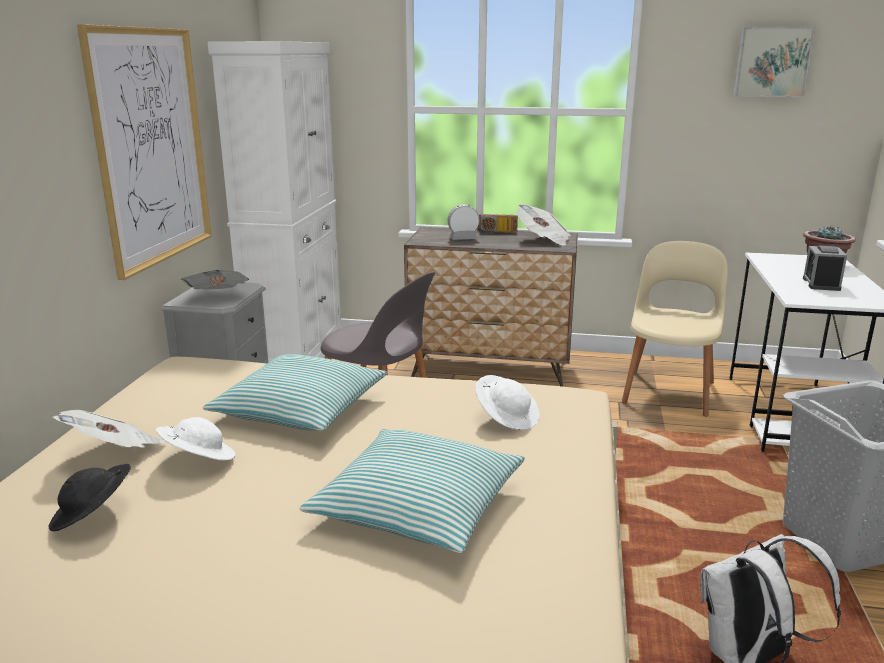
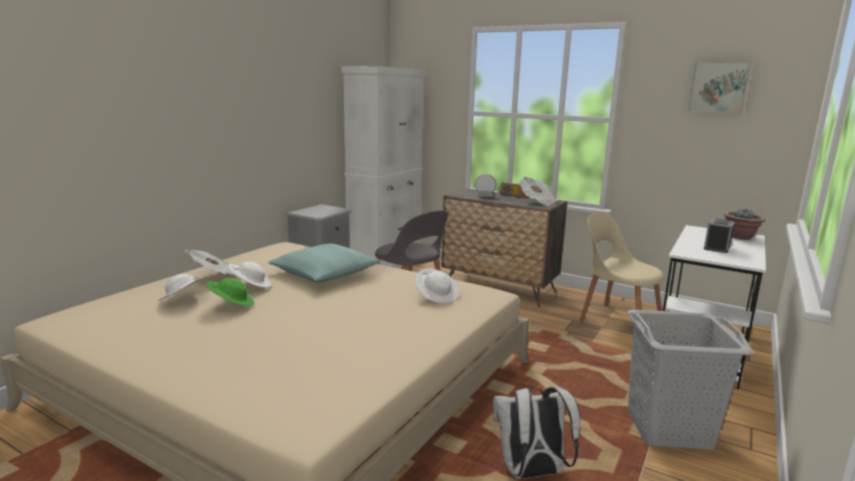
camera: 20 degrees right, 5 degrees down
(93, 516) = (182, 299): black hat -> white hat
(152, 147) = (293, 122): picture -> none
(199, 506) = (231, 304): none -> green hat
(218, 298) = (319, 212): newspaper -> none
(417, 506) = (339, 325): pillow -> none
(669, 390) = (617, 319): beige chair -> beige chair turned 90 degrees counterclockwise

